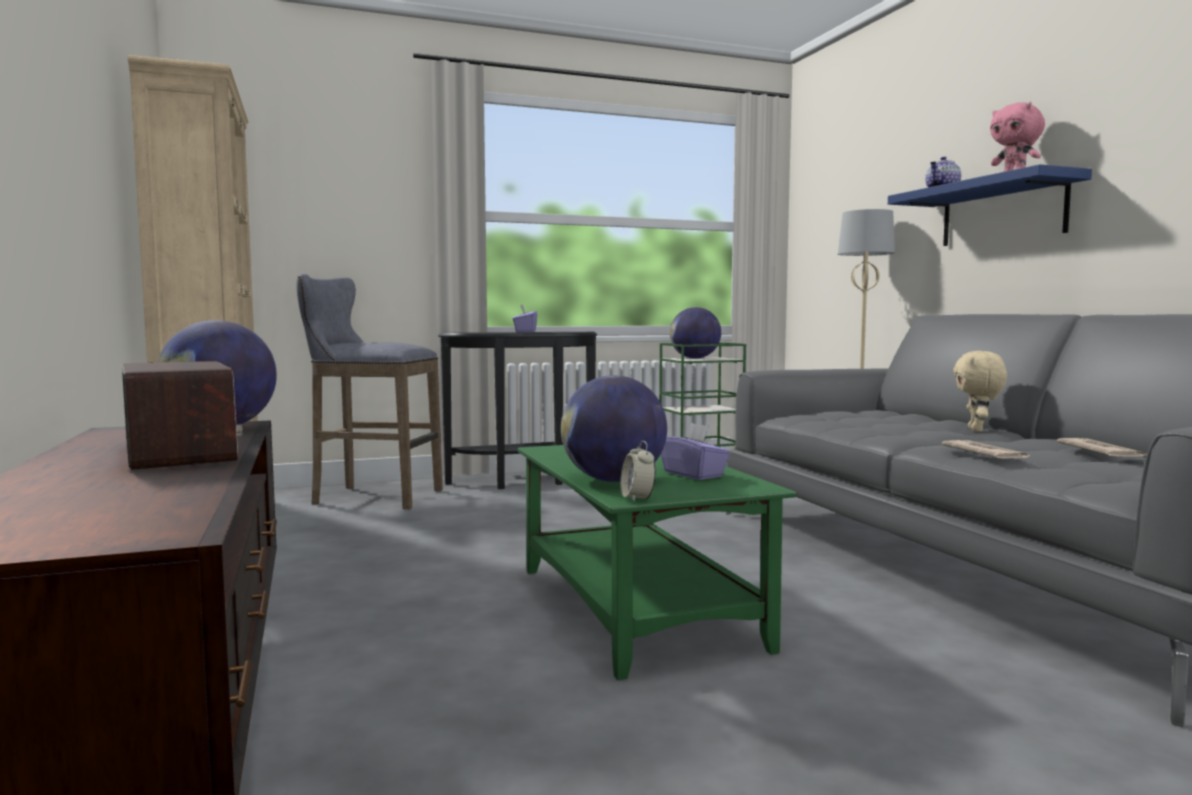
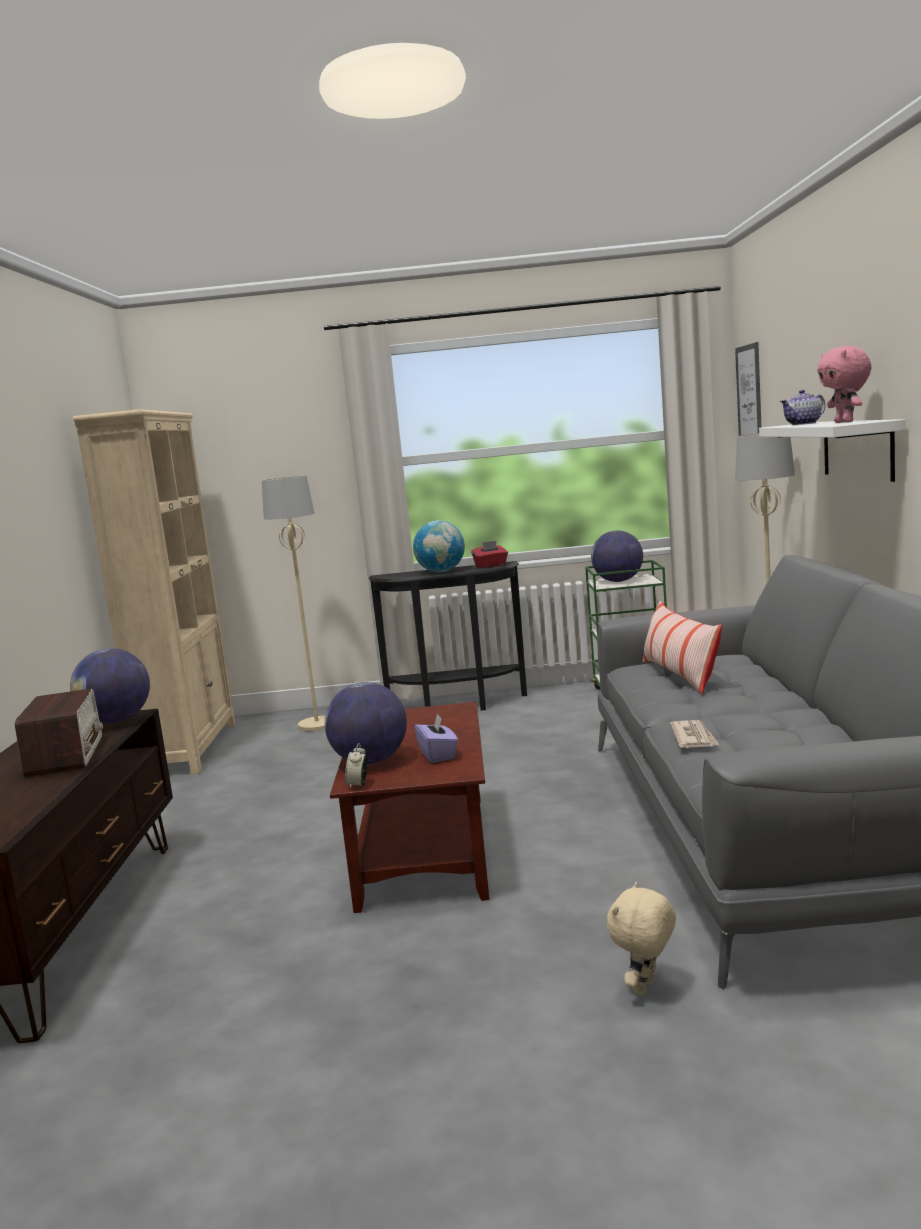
camera: 20 degrees right, 5 degrees up
(371, 497) = (317, 725): grey stool -> beige floor lamp
(525, 332) = (441, 571): purple tissue box -> globe
(574, 331) = (491, 566): none -> red tissue box
(638, 608) = (425, 851): green coffee table -> brown coffee table
(815, 192) = (749, 393): none -> picture
(855, 420) = (680, 676): none -> pillow
(977, 430) = (767, 694): beige plush toy -> beige plush toy (646, 988)
(1002, 212) = (857, 449): blue shelf -> white shelf
(1101, 452) = (799, 739): newspaper -> none

